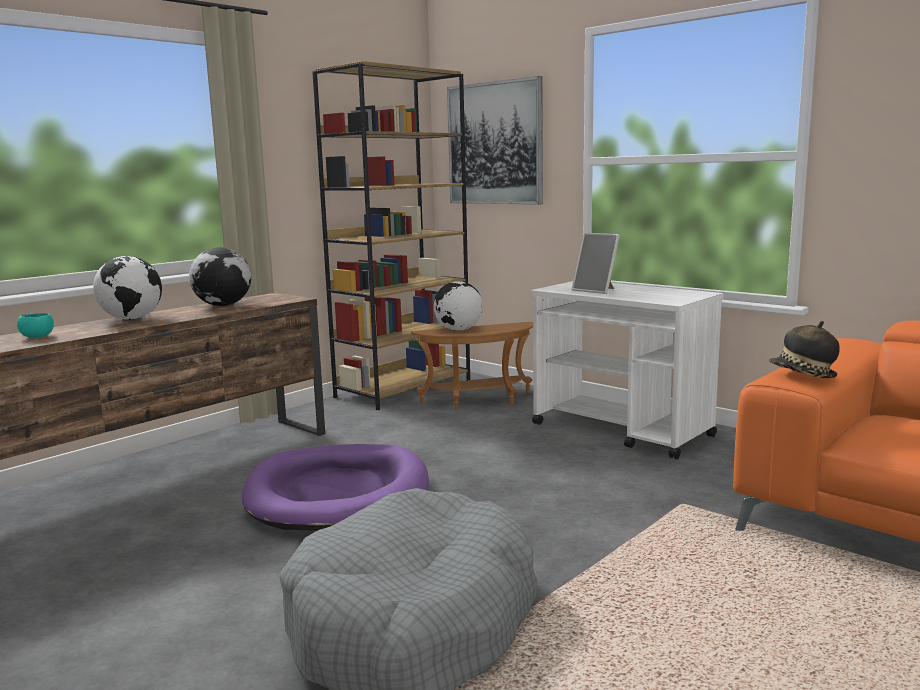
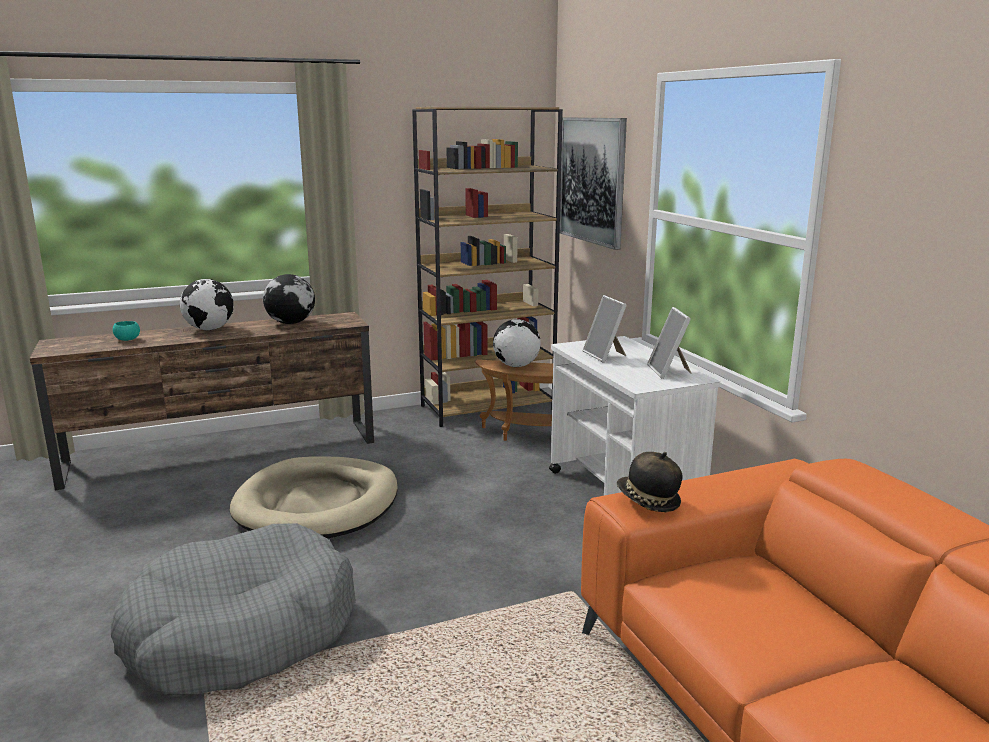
camera: 25 degrees right, 5 degrees up
(338, 494) = (318, 504): purple dog bed -> beige dog bed
(671, 292) = (669, 371): none -> picture frame

